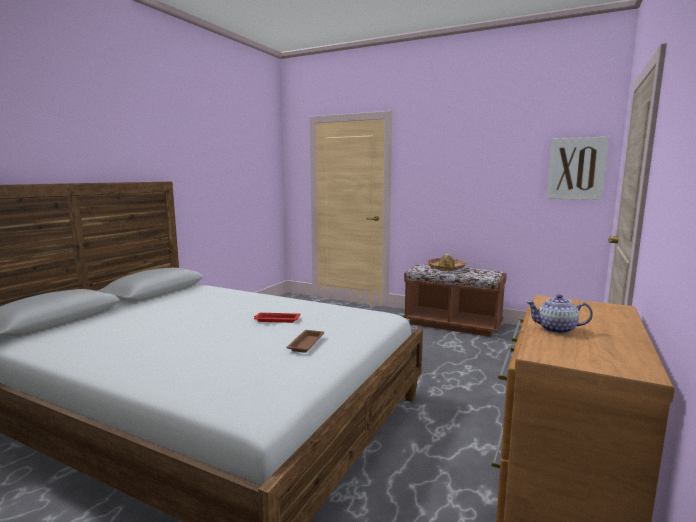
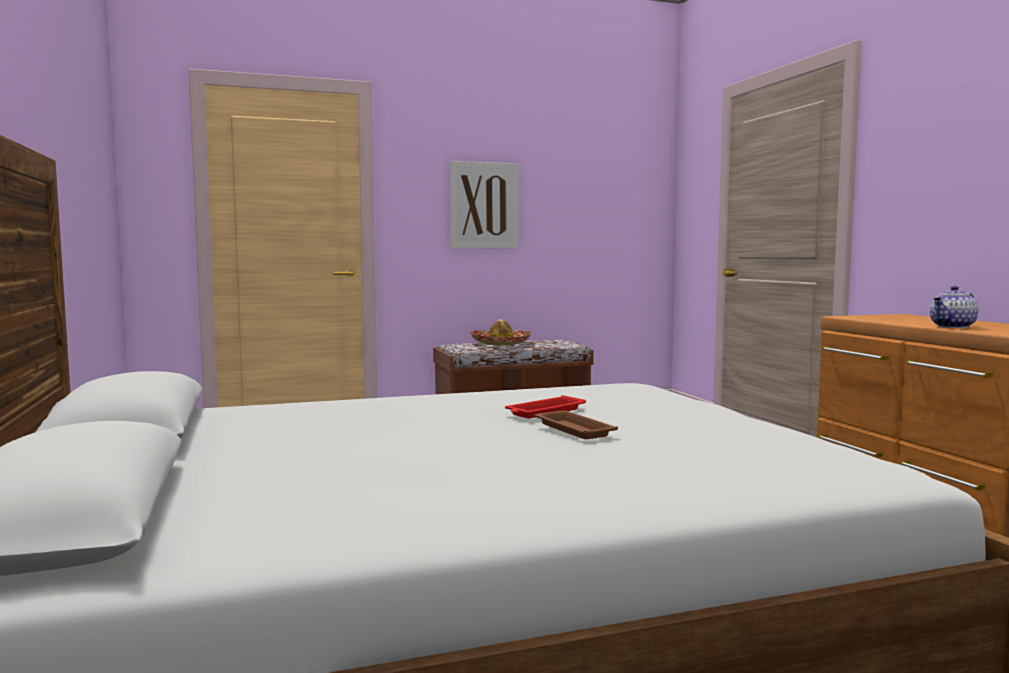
camera: 45 degrees left, 5 degrees down
(306, 343) = (685, 418): brown tray -> brown tray (573, 429)
(576, 168) = (635, 192): picture -> picture (483, 205)

